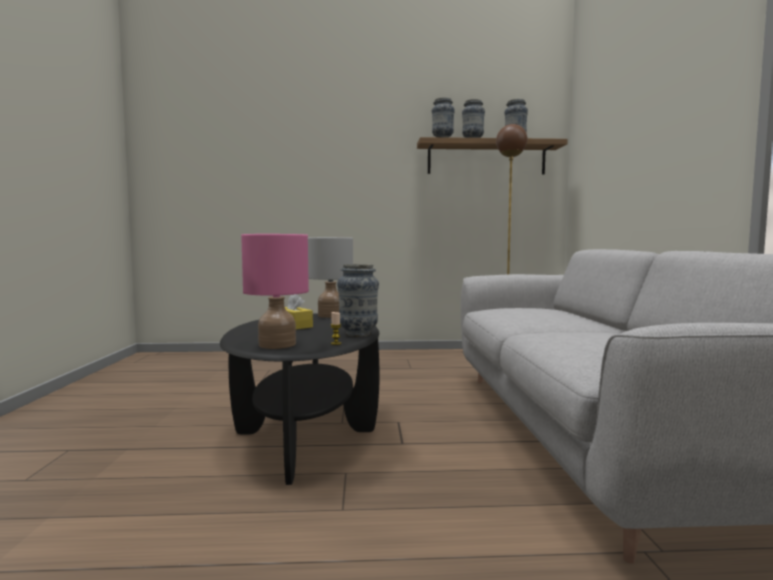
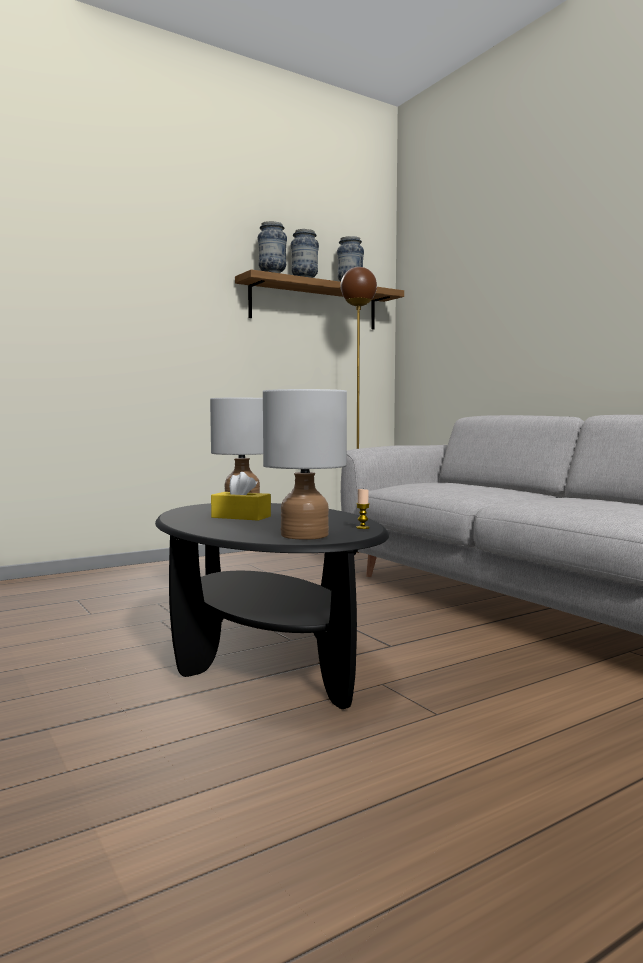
camera: 30 degrees left, 0 degrees up
(278, 345) = (305, 535): pink table lamp -> grey table lamp
(358, 334) = (350, 518): vase -> none

